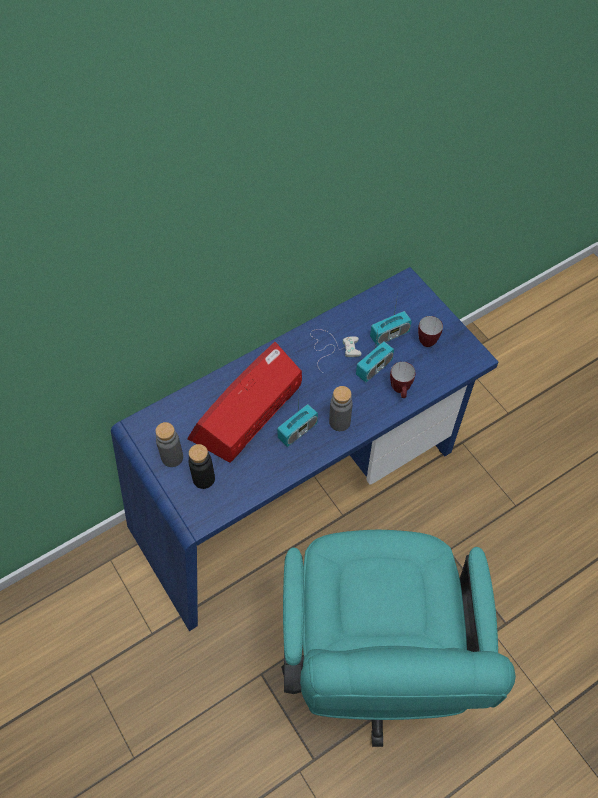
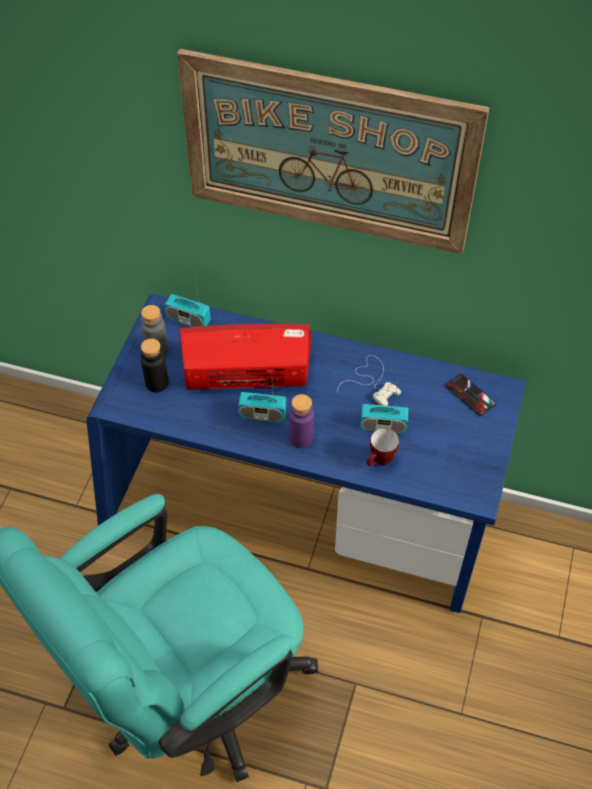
camera: 50 degrees right, 5 degrees down
(243, 194) = (328, 153): none -> picture
(339, 422) = (301, 438): grey bottle -> purple bottle
(389, 334) = (431, 414): radio -> radio (188, 320)
(394, 303) = (470, 395): none -> phone
(426, 339) = (457, 445): mug -> none

